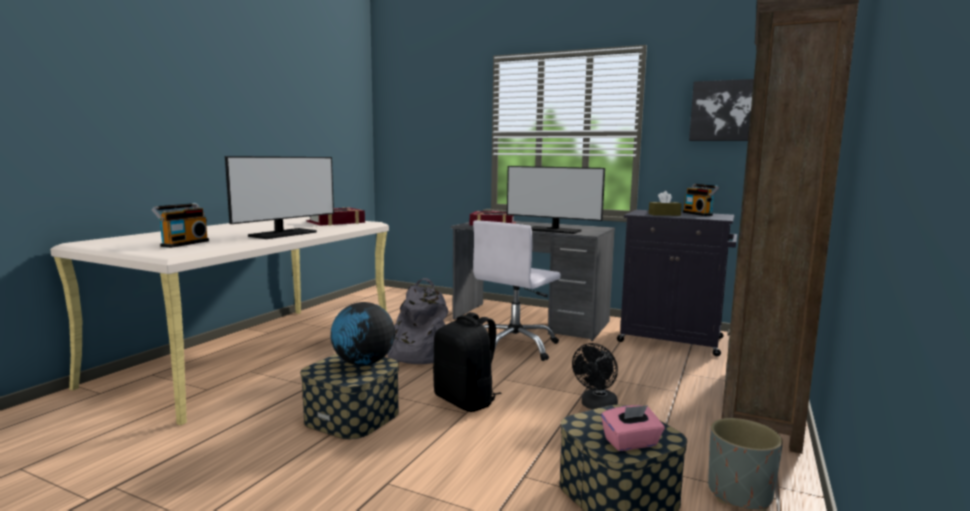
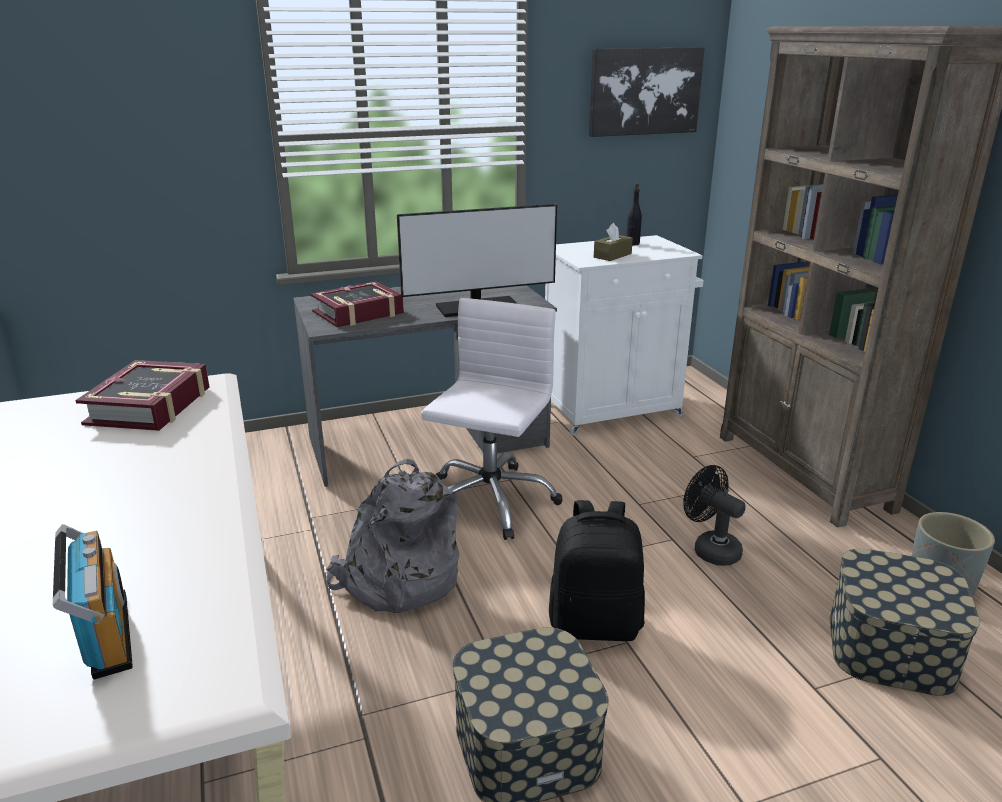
camera: 45 degrees left, 15 degrees up
(283, 234) = (195, 494): monitor -> none
(363, 363) = (529, 661): globe -> none
(515, 347) = (489, 500): white office chair -> white office chair turned 150 degrees counterclockwise
(596, 406) = (710, 549): black fan -> black fan turned 150 degrees clockwise
(631, 443) = (938, 599): pink tissue box -> none
(673, 340) = (613, 409): black cabinet -> white cabinet
(698, 214) = (632, 244): radio -> black bottle

